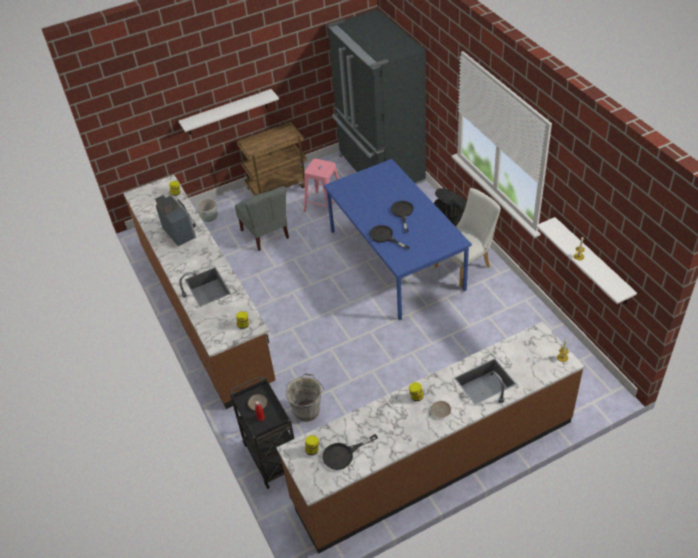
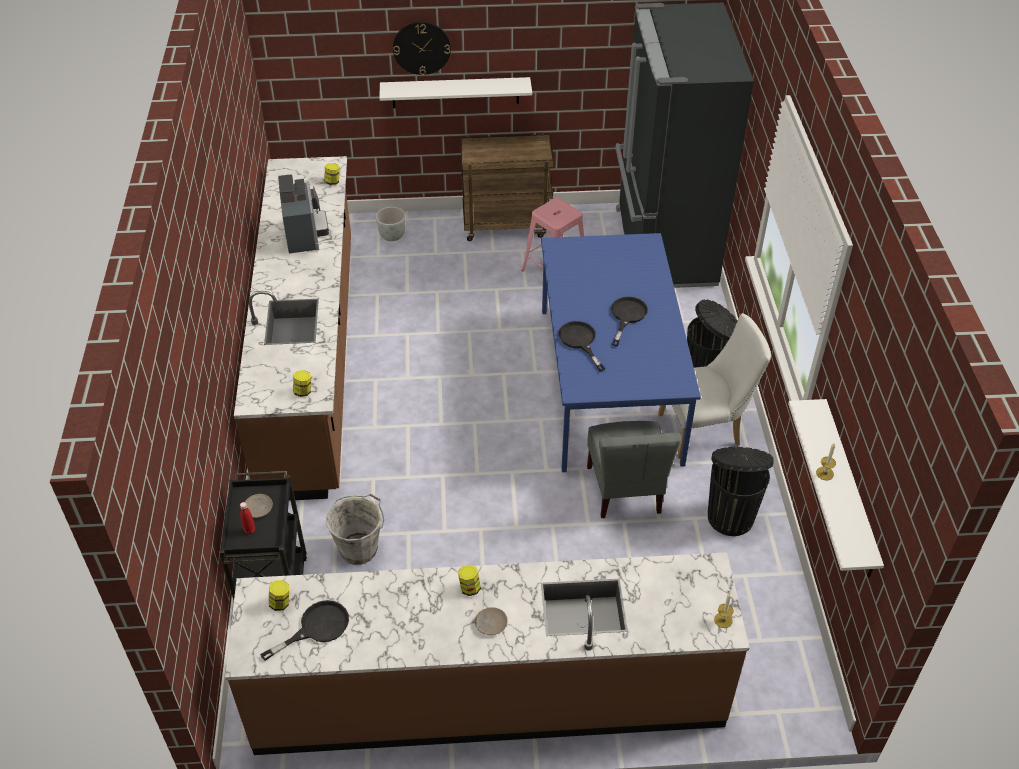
camera: 20 degrees right, 0 degrees up
(201, 90) = (421, 47): none -> wall clock
(266, 234) = (452, 283): grey chair -> grey chair (625, 490)
(343, 455) = (316, 628): black frying pan -> black frying pan turned 150 degrees clockwise
(507, 308) = (730, 516): none -> black trash can

